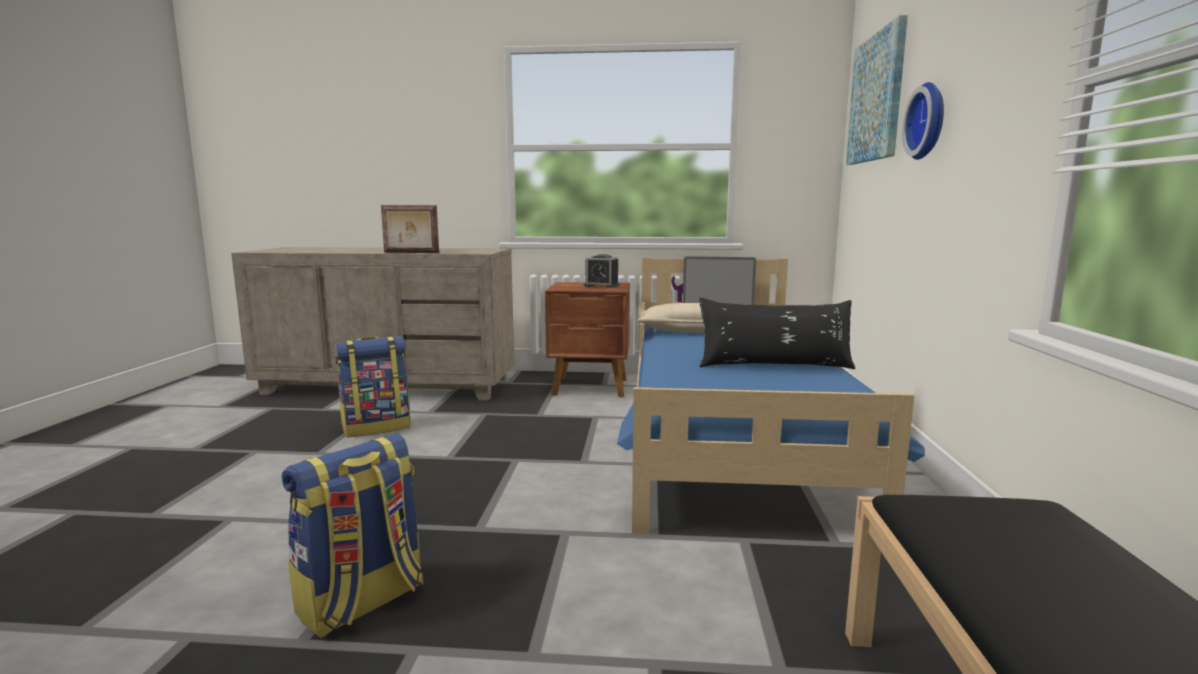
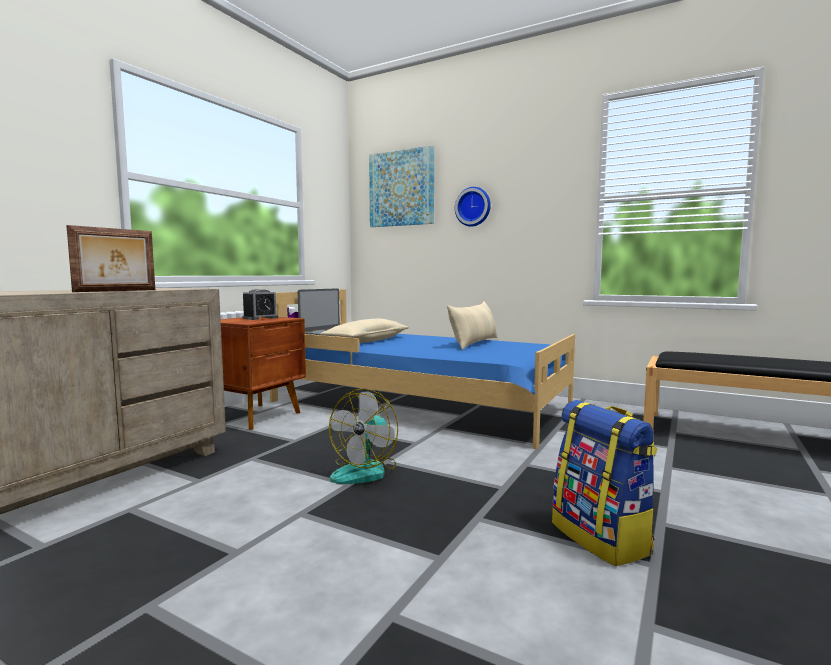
camera: 65 degrees left, 5 degrees down
(377, 427) = (198, 512): backpack -> none
(484, 457) = (365, 471): none -> fan
(774, 366) = (474, 343): black pillow -> beige pillow

